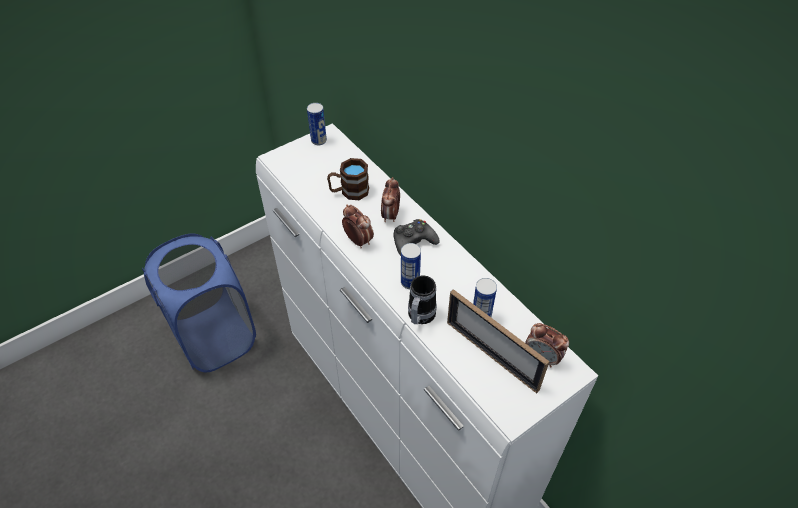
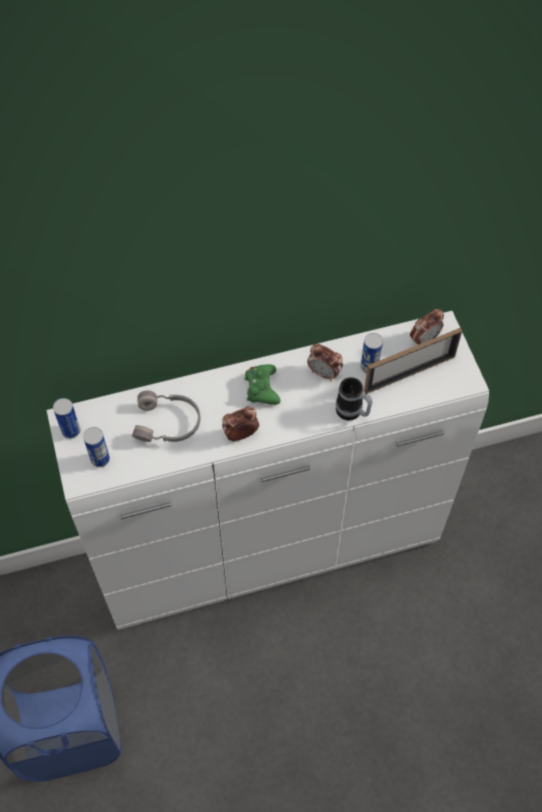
camera: 70 degrees left, 10 degrees up
(349, 192) = (168, 423): brown mug -> grey headphones
(390, 215) = (219, 396): alarm clock -> alarm clock (324, 373)
(410, 282) = (310, 407): can -> can (100, 459)
(413, 241) = (262, 388): black game controller -> green game controller

